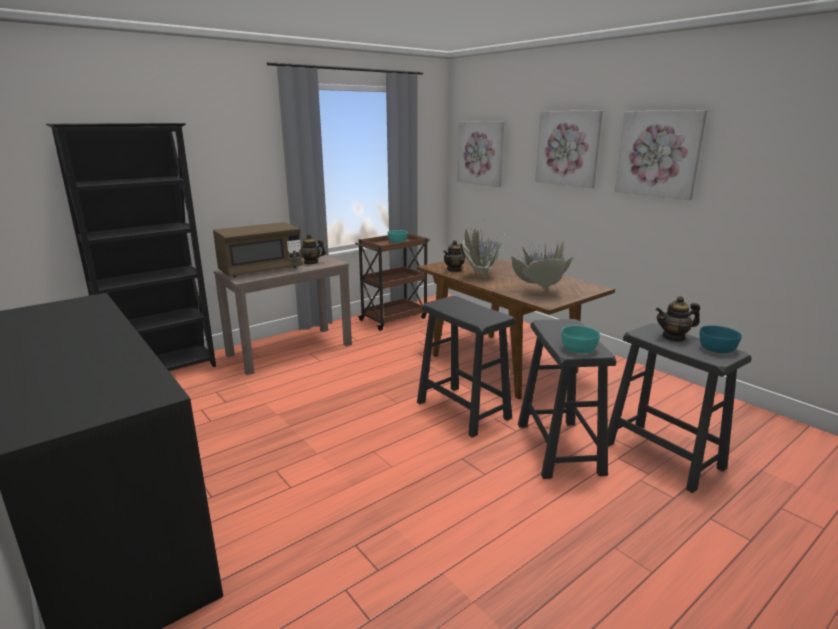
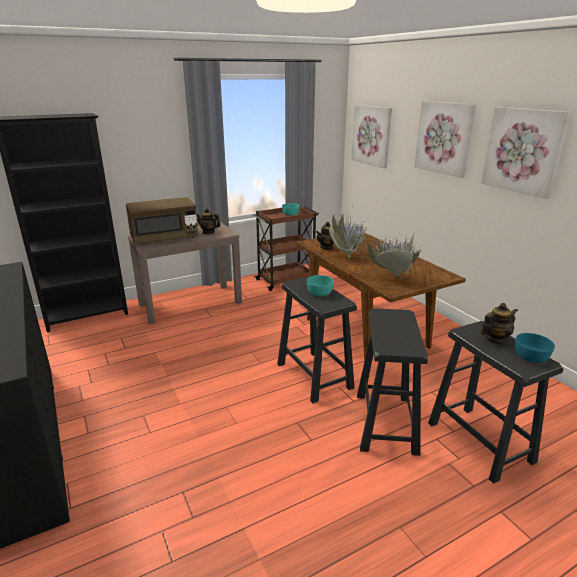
camera: 10 degrees right, 5 degrees up
(578, 349) = (396, 344): turquoise bowl -> turquoise bowl (319, 292)
(674, 337) = (495, 339): teapot -> teapot turned 150 degrees clockwise

